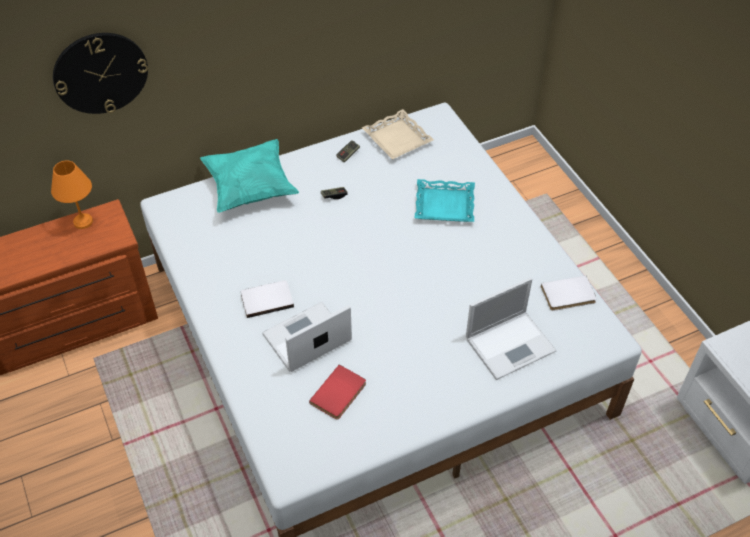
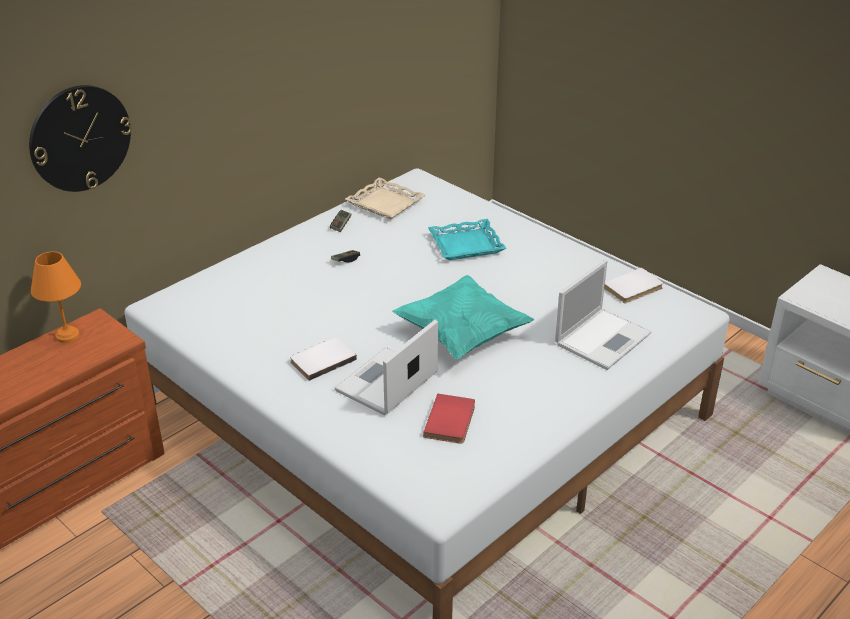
camera: 20 degrees left, 15 degrees down
(250, 188) = (249, 272): turquoise pillow -> turquoise pillow (462, 334)

